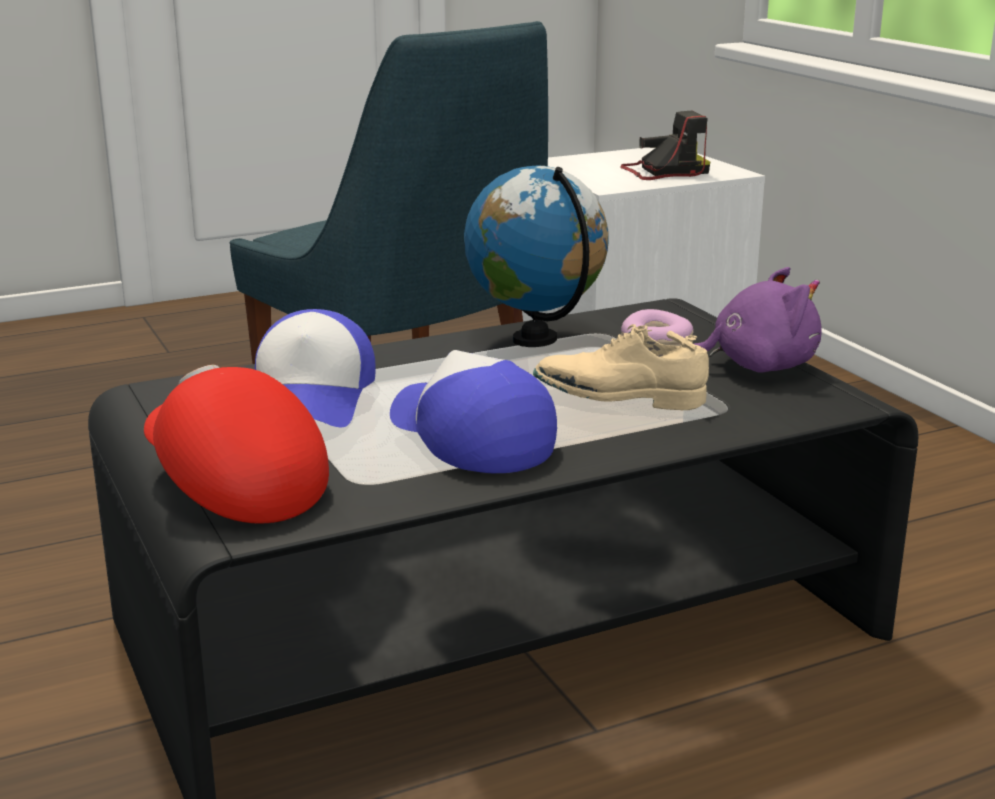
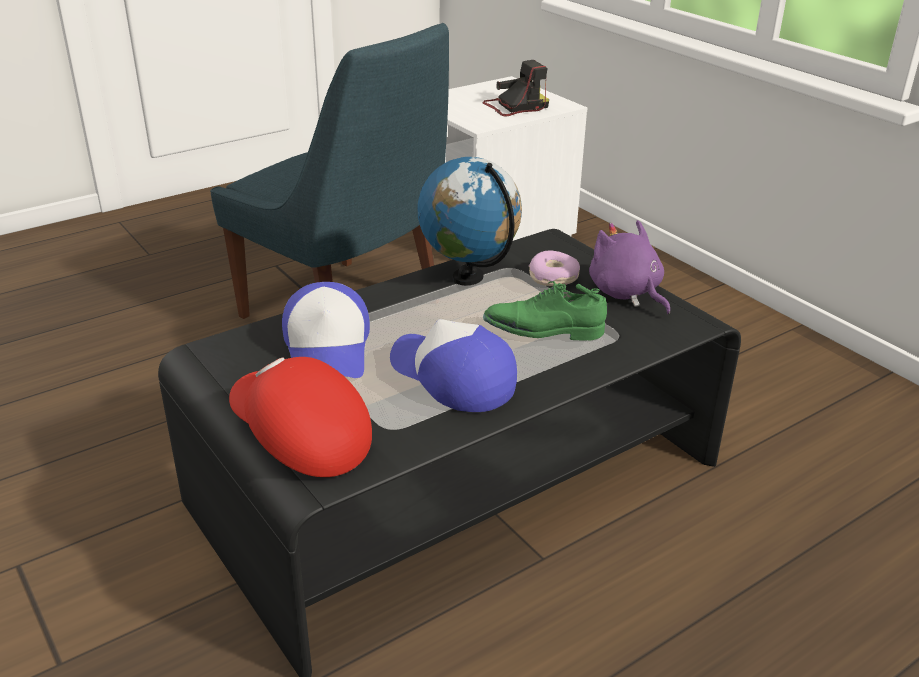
camera: 10 degrees left, 10 degrees up
(618, 398) = (543, 331): beige shoe -> green shoe
(755, 366) = (626, 293): purple plush toy -> purple plush toy turned 105 degrees counterclockwise

